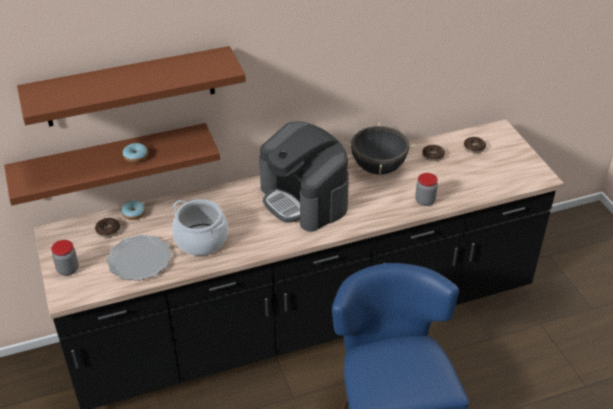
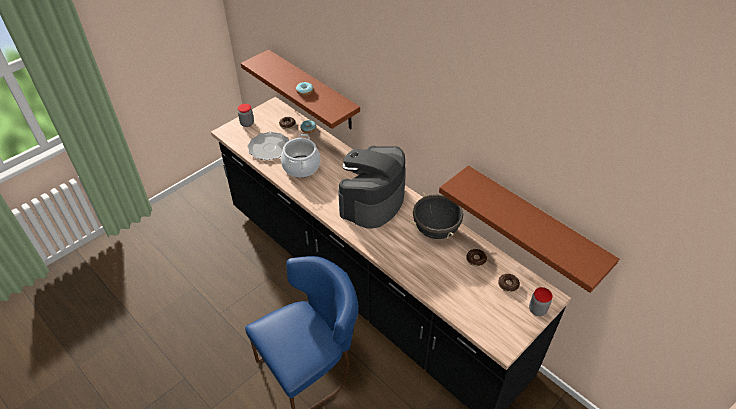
camera: 65 degrees right, 5 degrees up
(130, 87) = (323, 48): brown shelf -> brown shelf (534, 223)
(425, 201) = (414, 271): jar -> jar (537, 310)

